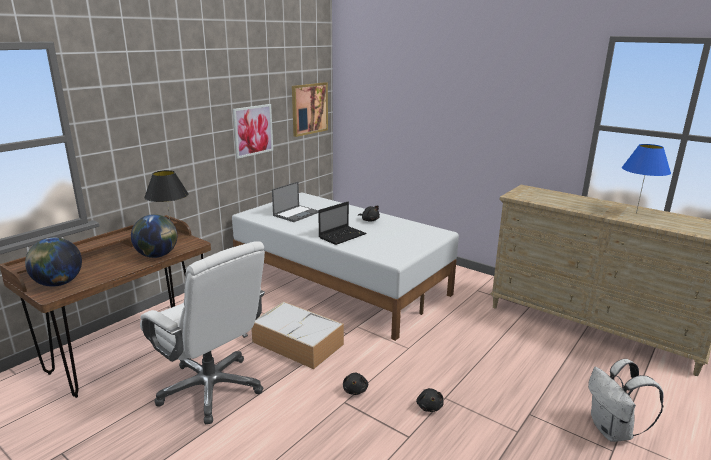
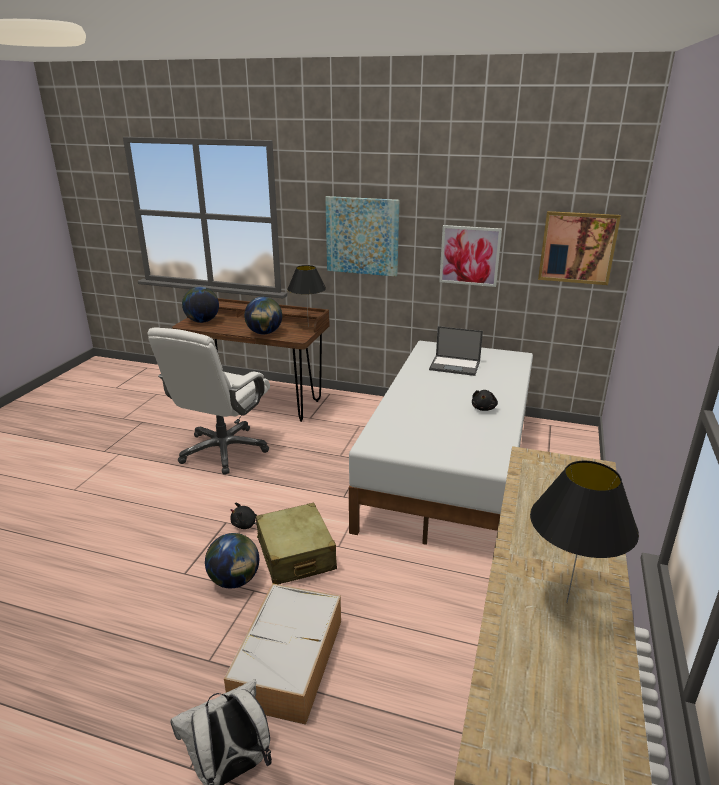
camera: 70 degrees right, 5 degrees up
(169, 133) = (362, 236): none -> picture
(299, 343) = (308, 473): storage box -> storage box (288, 662)
(343, 236) = (416, 402): laptop -> none
(410, 369) = (295, 555): none -> beige suitcase
(429, 406) = (235, 580): black plush toy -> globe
(636, 213) = (566, 602): blue table lamp -> black table lamp

